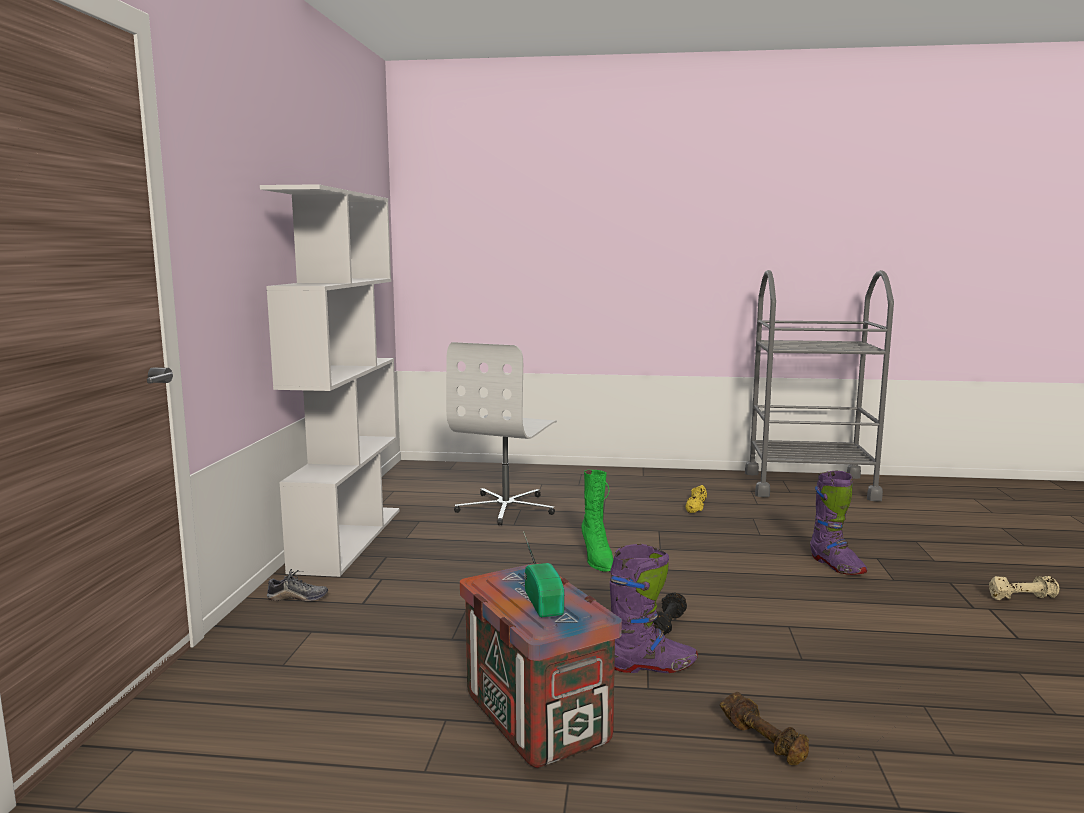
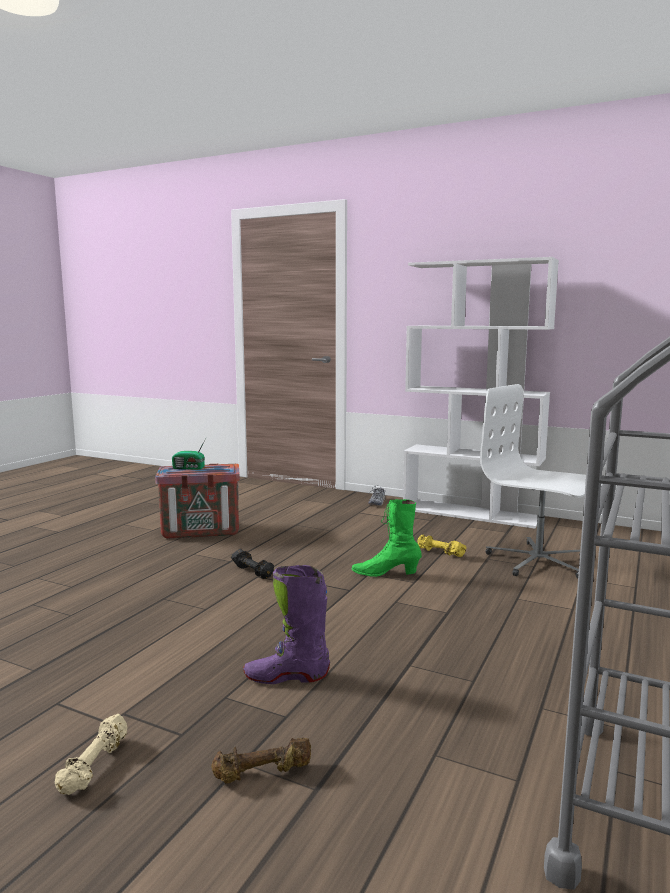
camera: 110 degrees right, 0 degrees up
(651, 666) = (212, 558): purple boot -> none
(696, 507) = (529, 655): yellow dumbbell -> yellow dumbbell (439, 553)
(764, 742) = (116, 566): brown dumbbell -> brown dumbbell (263, 774)

